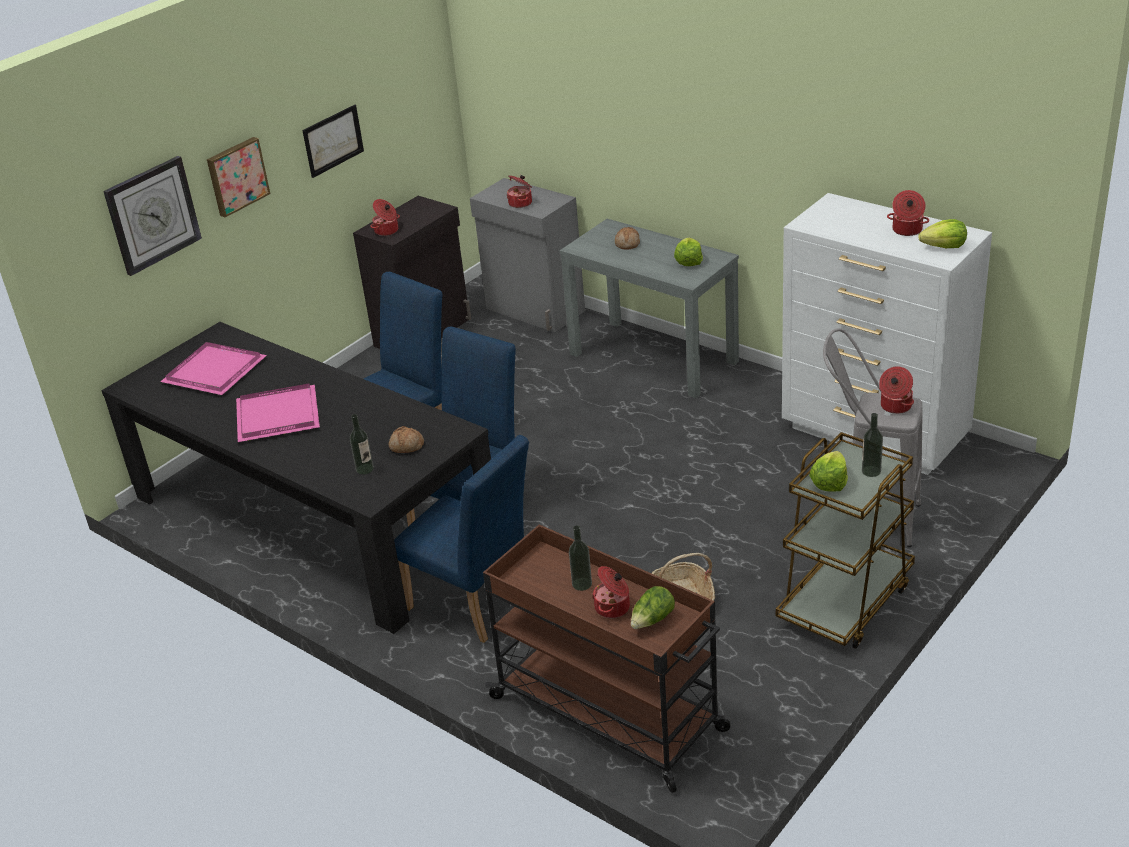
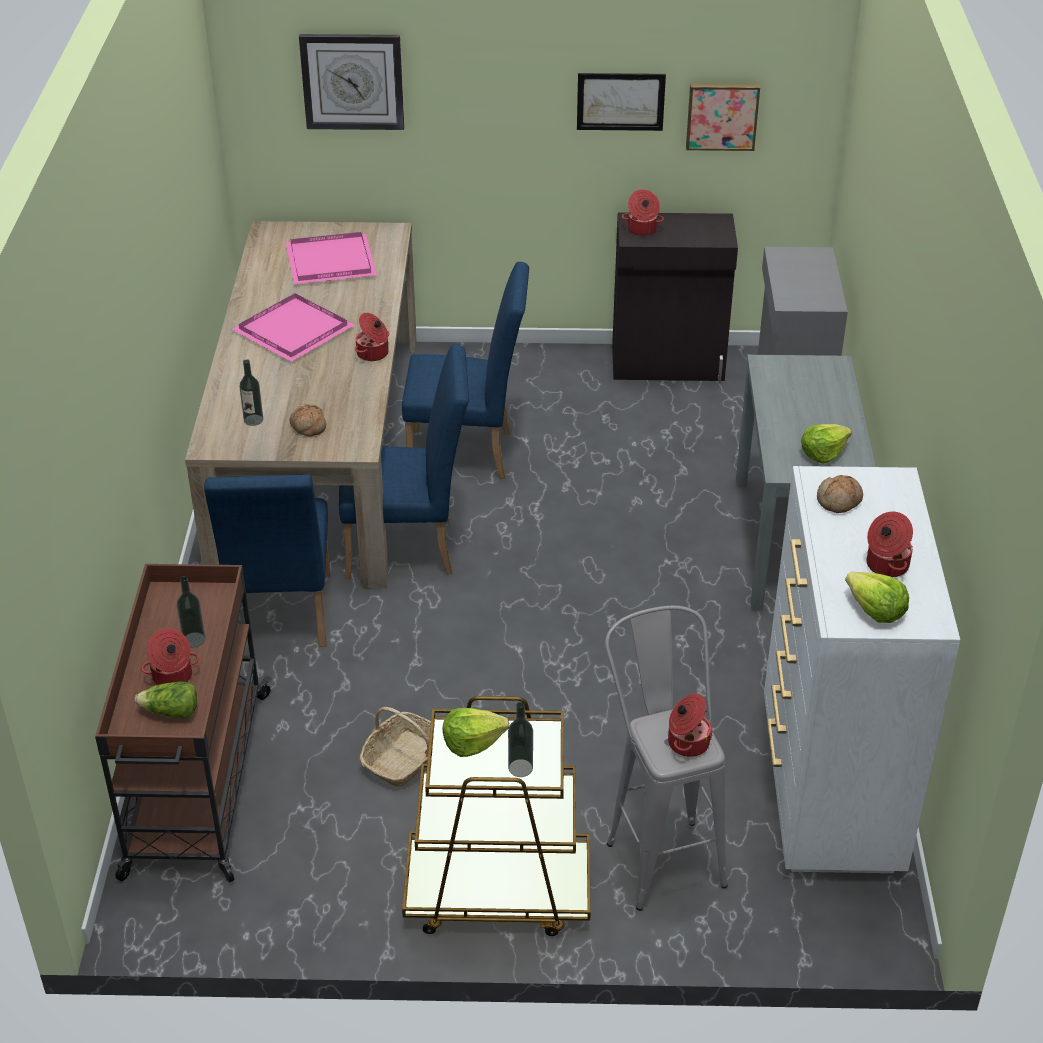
camera: 50 degrees right, 5 degrees up
(236, 176) = (472, 85): picture -> picture (722, 115)
(312, 519) = (320, 452): black dining table -> beige dining table
(521, 203) = (791, 282): cooking pot -> cooking pot (373, 353)
(628, 243) = (812, 394): bread -> bread (839, 501)

